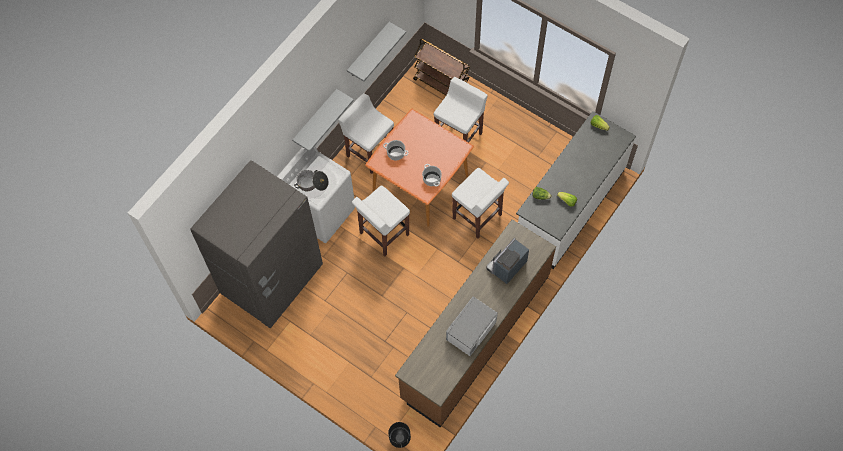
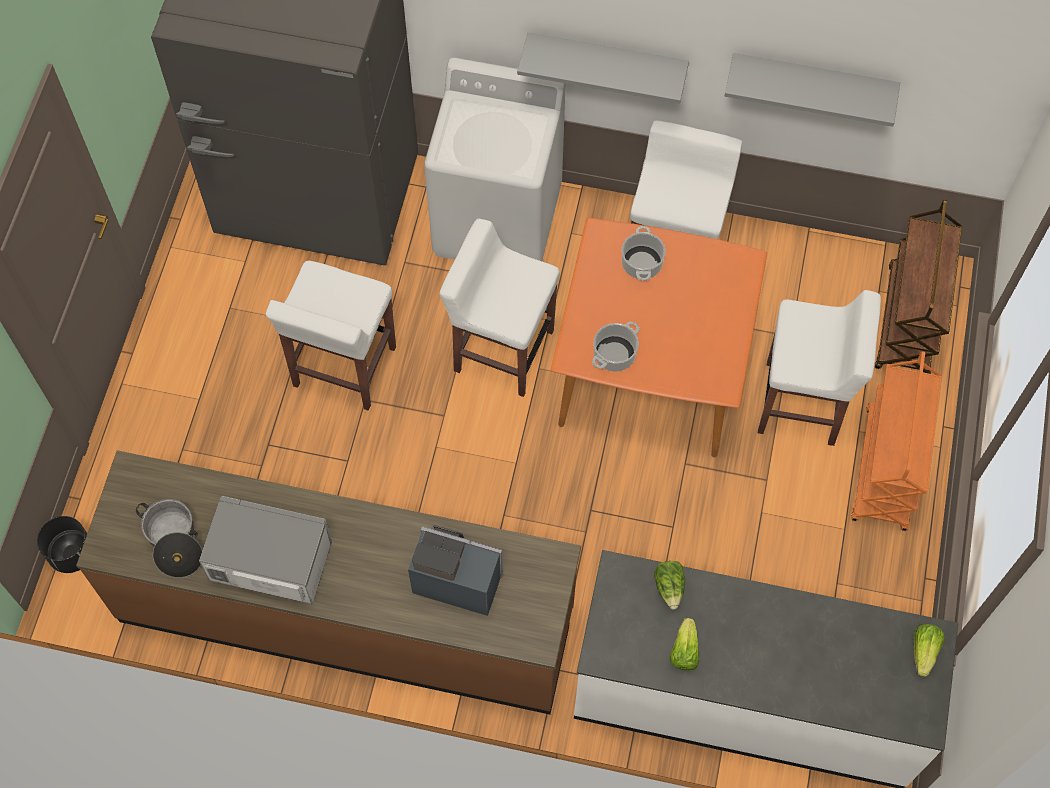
camera: 65 degrees right, 0 degrees up
(312, 184) = (478, 130): cooking pot -> cooking pot (174, 542)
(477, 217) = (626, 514): white stool -> white stool (343, 368)
(500, 120) = (886, 470): none -> orange cart

